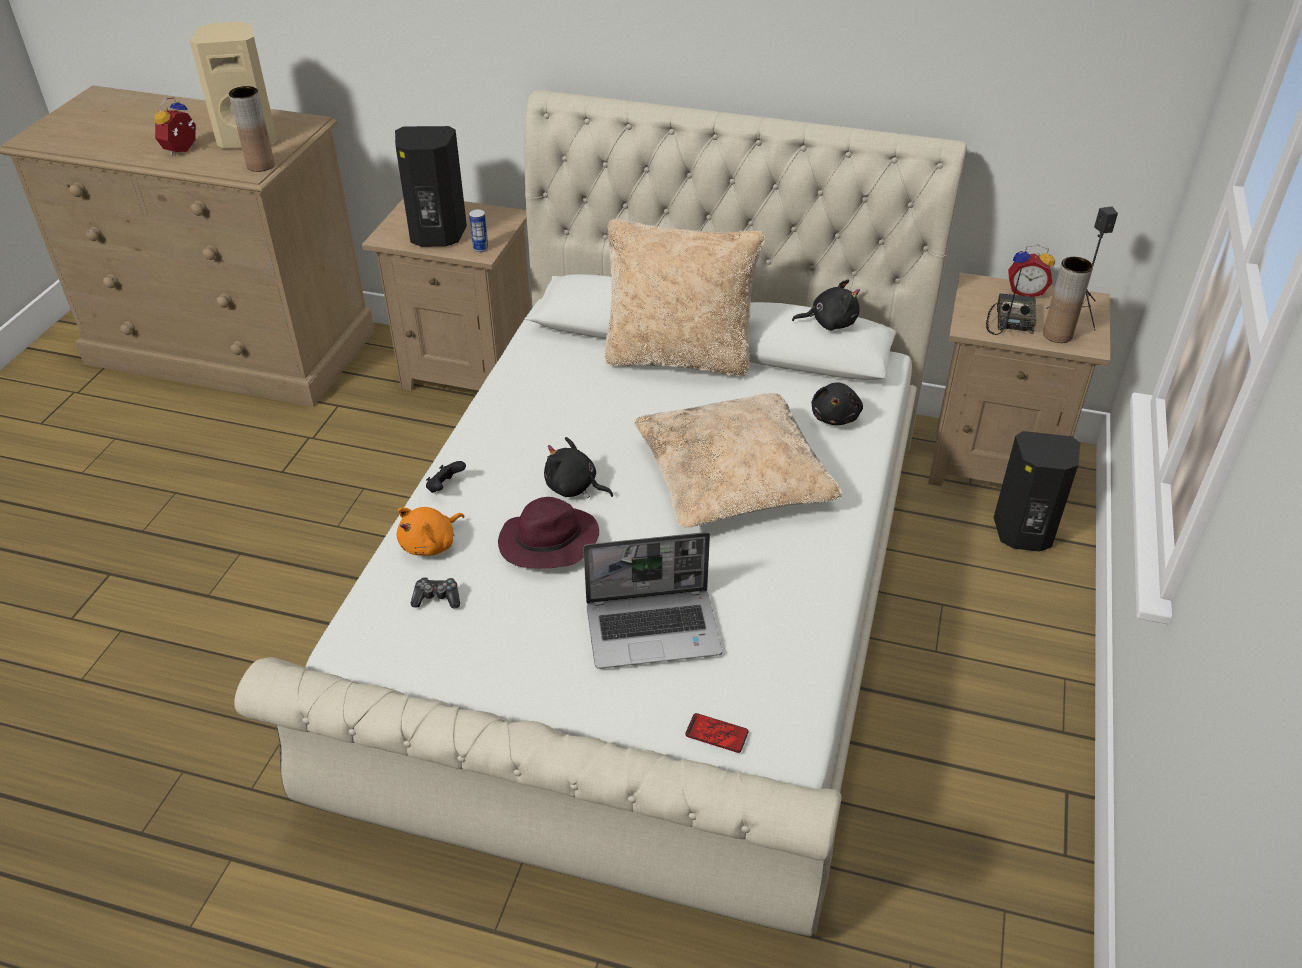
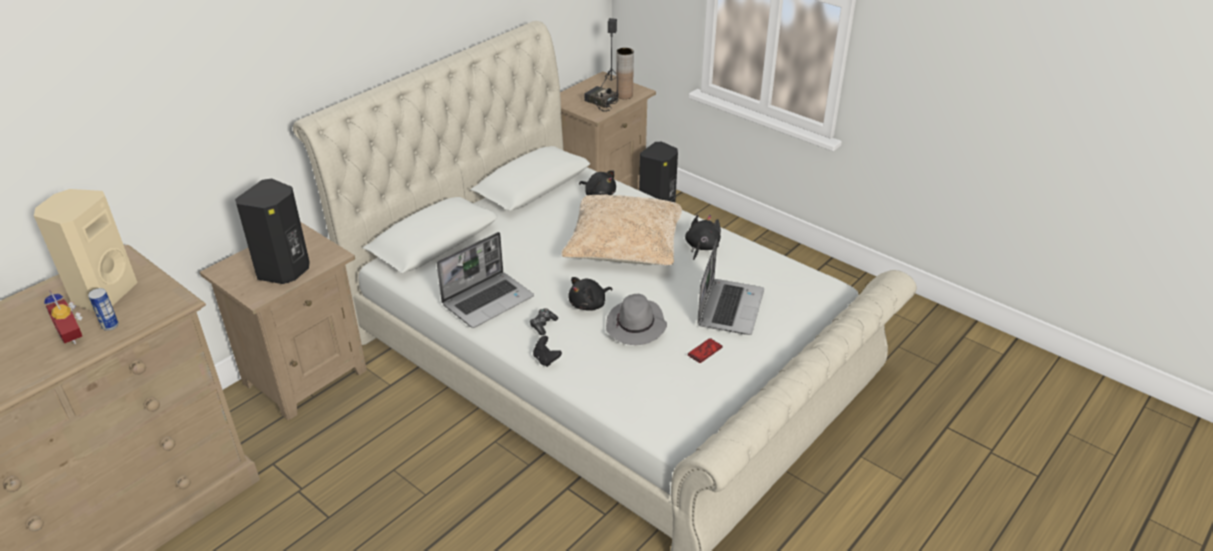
camera: 65 degrees left, 5 degrees down
(261, 165) = (167, 294): brown vase -> none
(431, 544) = (599, 378): orange plush toy -> none
(437, 598) = (656, 384): game controller -> game controller (543, 325)
(480, 249) = (328, 255): can -> can (110, 326)
(532, 403) = (488, 300): none -> laptop
(547, 543) = (636, 326): purple hat -> grey hat
(679, 361) = (497, 230): beige pillow -> none
(716, 733) = (815, 308): phone -> phone (705, 351)
(830, 322) = (540, 156): black plush toy -> black plush toy (701, 247)
(1025, 292) = (580, 90): alarm clock -> none

